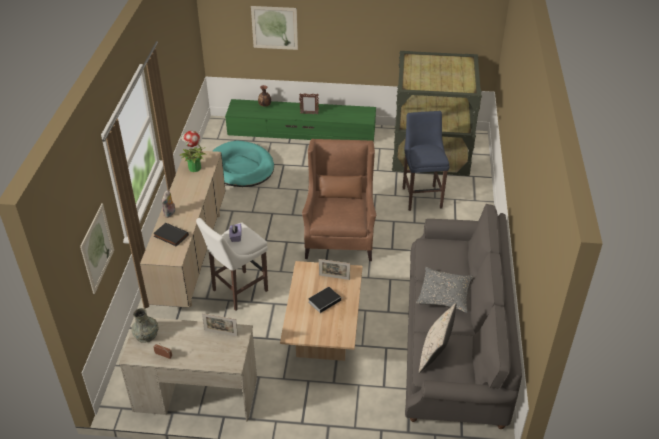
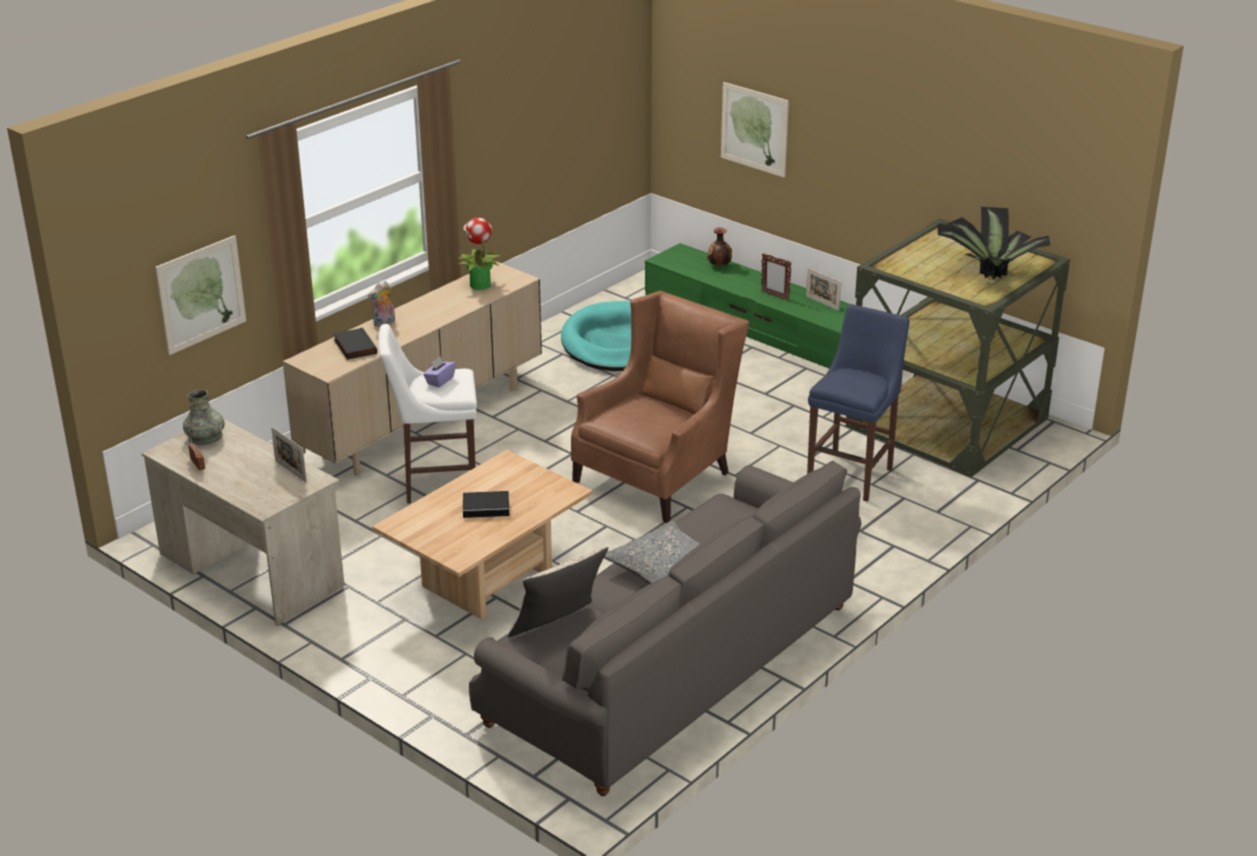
camera: 35 degrees right, 10 degrees down
(334, 277) = (534, 487): picture frame -> picture frame (822, 303)
(453, 73) = (987, 272): none -> potted plant

